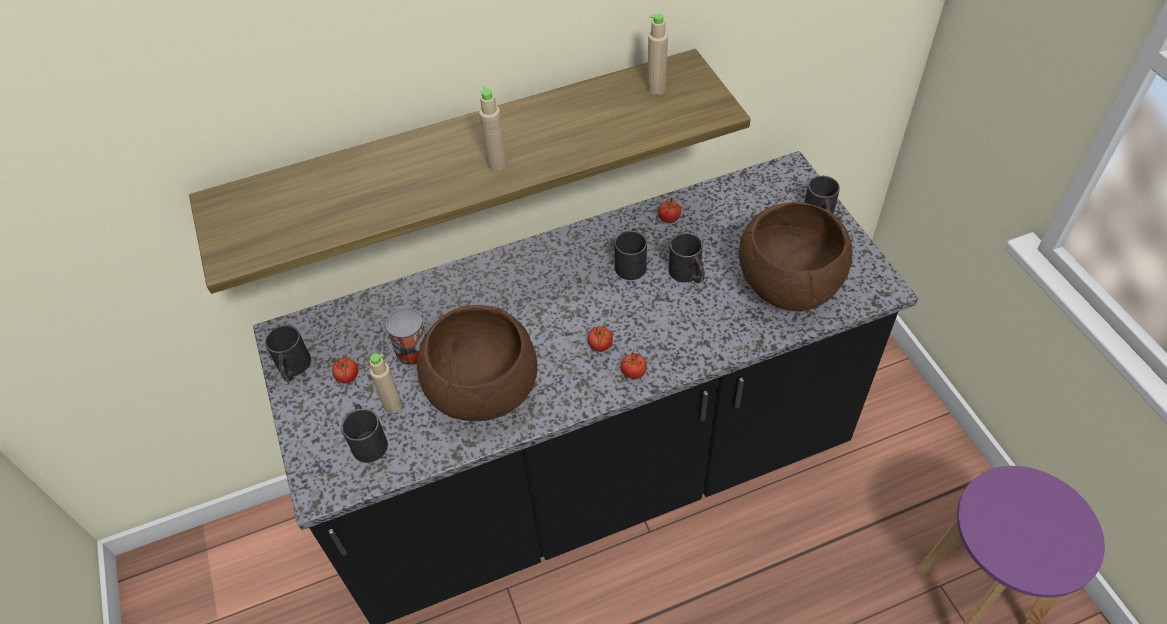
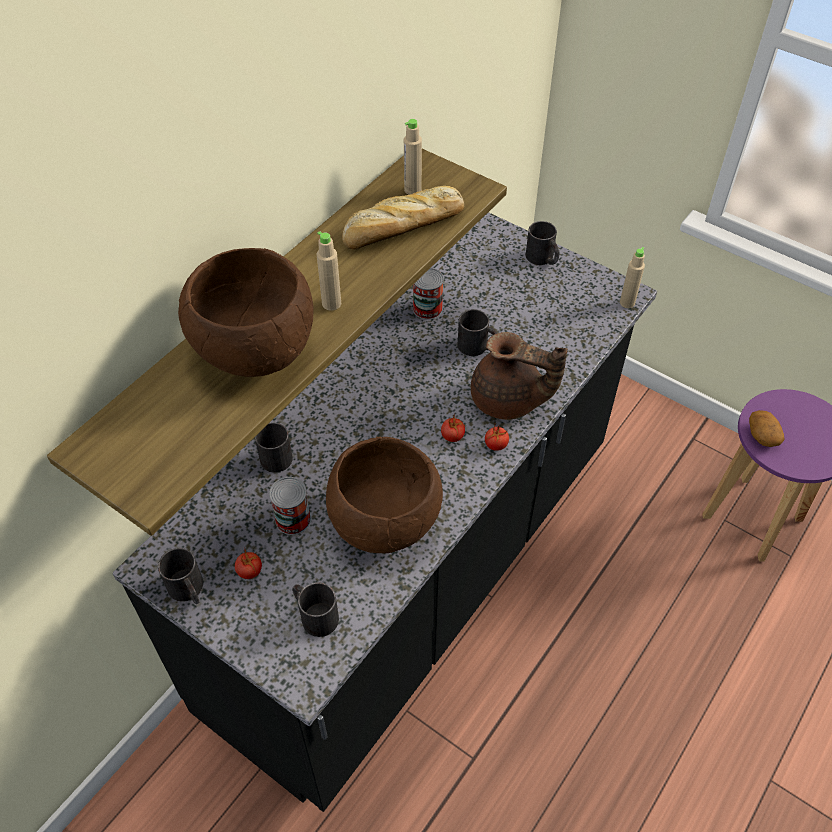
camera: 35 degrees left, 0 degrees up
(393, 405) = (312, 574): beige bottle -> beige bottle (627, 303)
(616, 120) = (402, 228): none -> bread
(631, 262) = (424, 357): black mug -> black mug (274, 453)
(669, 219) = (427, 308): tomato -> can
(678, 337) = (508, 401): none -> brown teapot
(787, 286) = (560, 323): brown bowl -> brown bowl (254, 352)
(985, 509) = (762, 435): none -> potato

